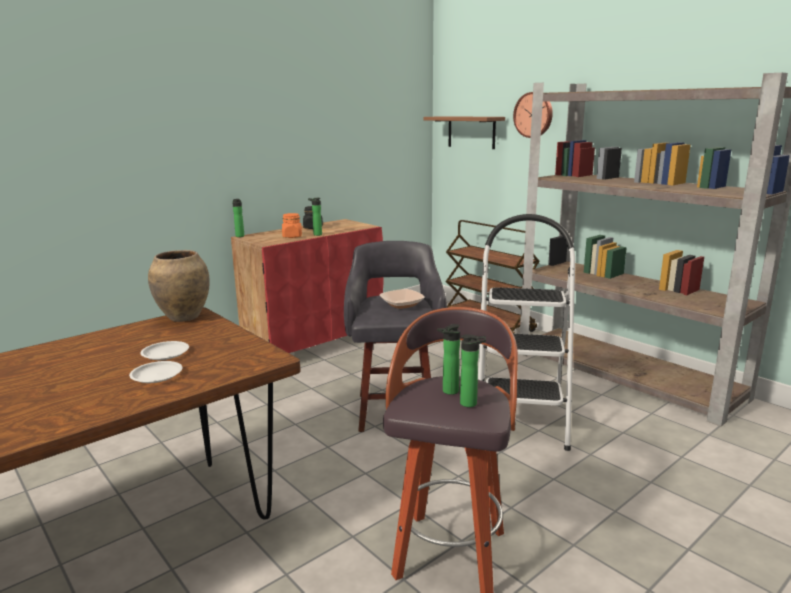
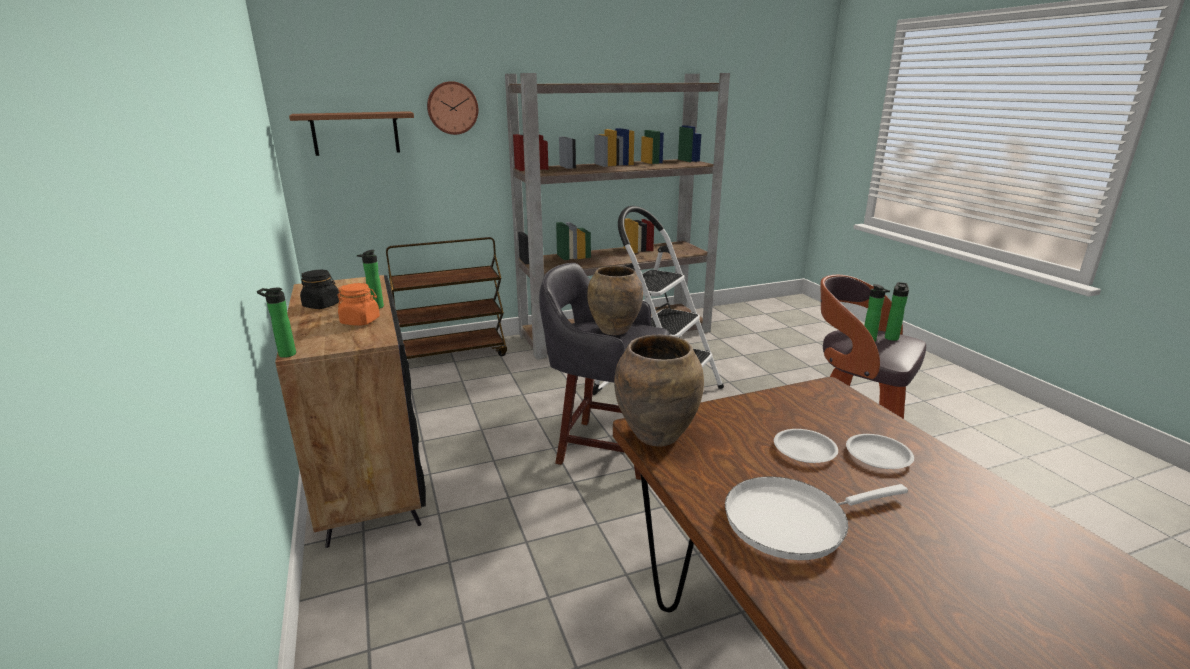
camera: 70 degrees left, 5 degrees up
(81, 353) = (792, 521): none -> white frying pan
(315, 344) = (369, 473): red cabinet -> black cabinet
(402, 304) = (614, 330): bowl -> brown vase

